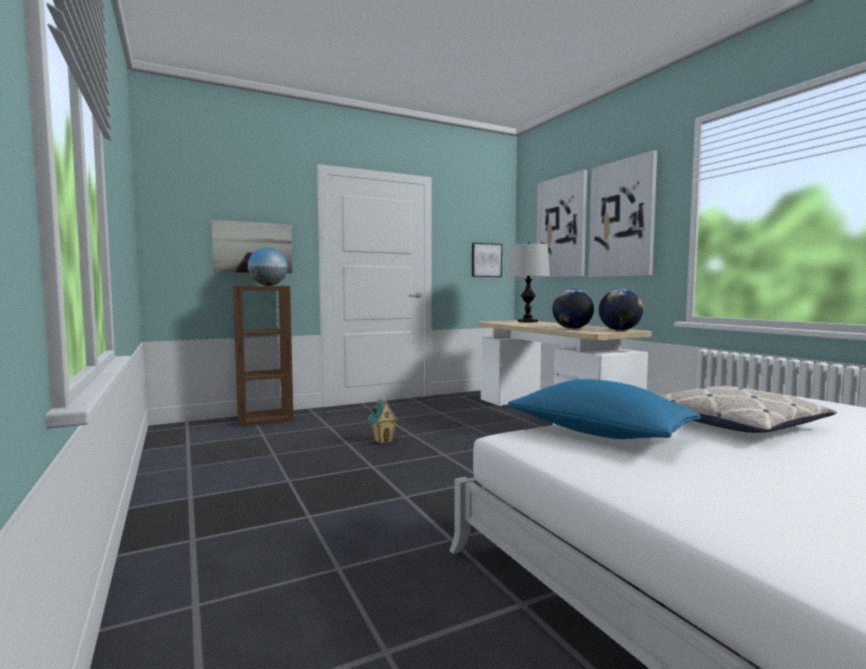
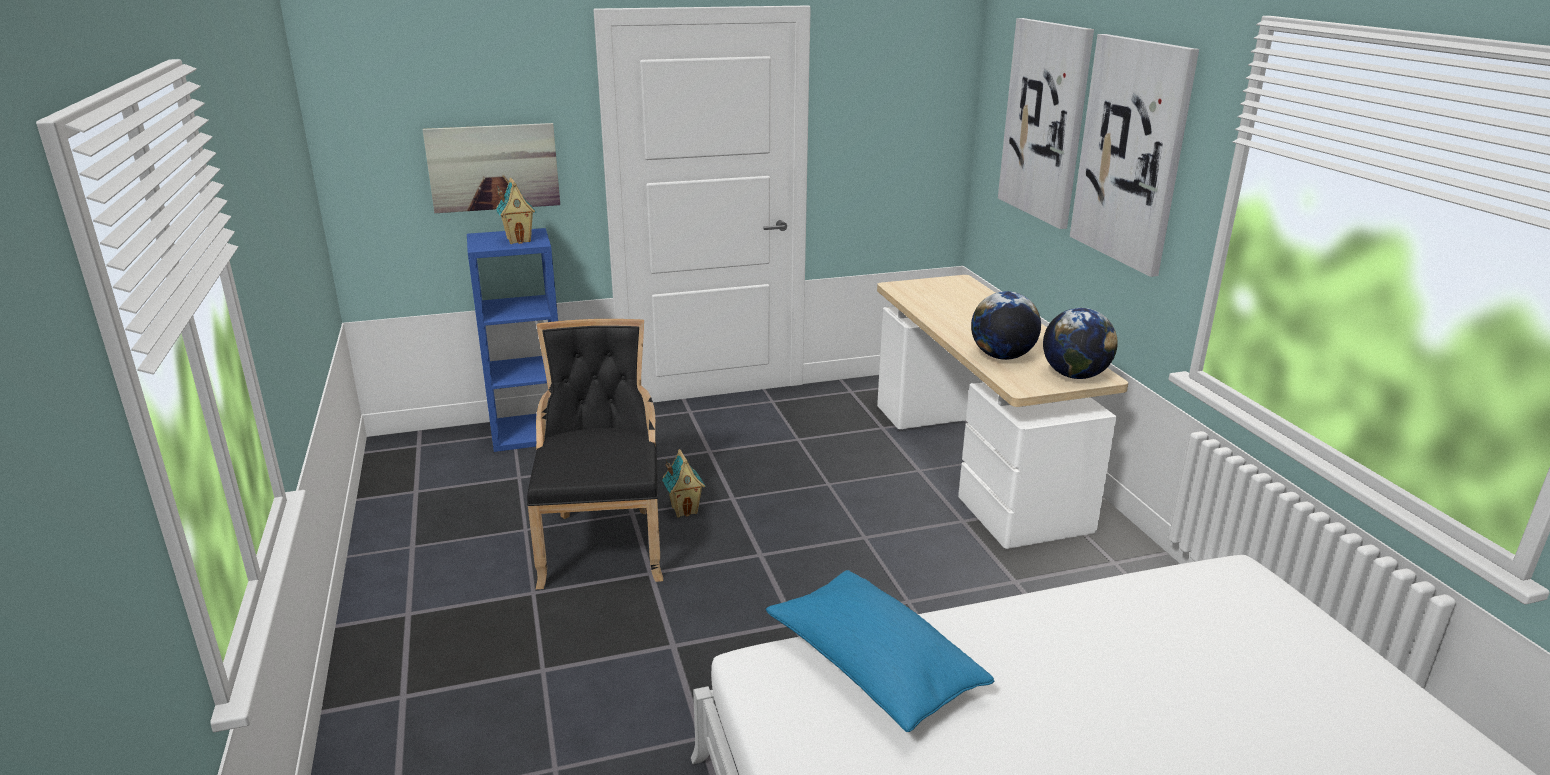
camera: 10 degrees right, 20 degrees up
(265, 418) = (530, 432): brown bookcase -> blue bookcase
(268, 285) = (519, 240): globe -> toy house
(332, 457) = (603, 543): none -> black chair
(486, 260) = (914, 152): picture -> none
(527, 321) = (963, 291): table lamp -> none
(734, 423) = (1079, 662): pillow -> none

